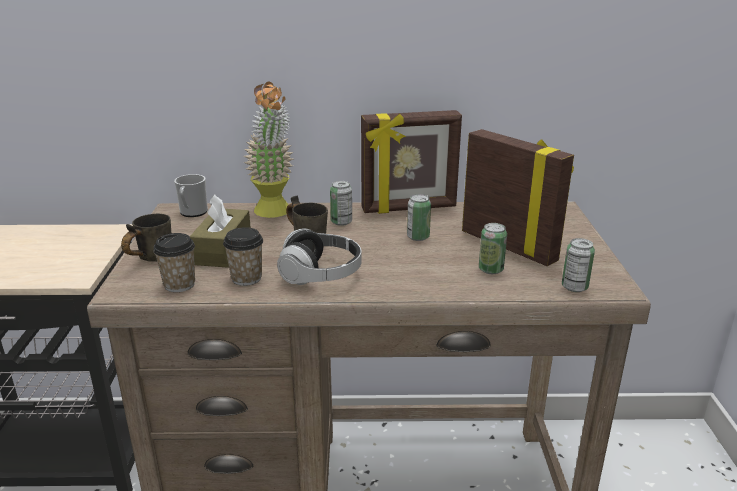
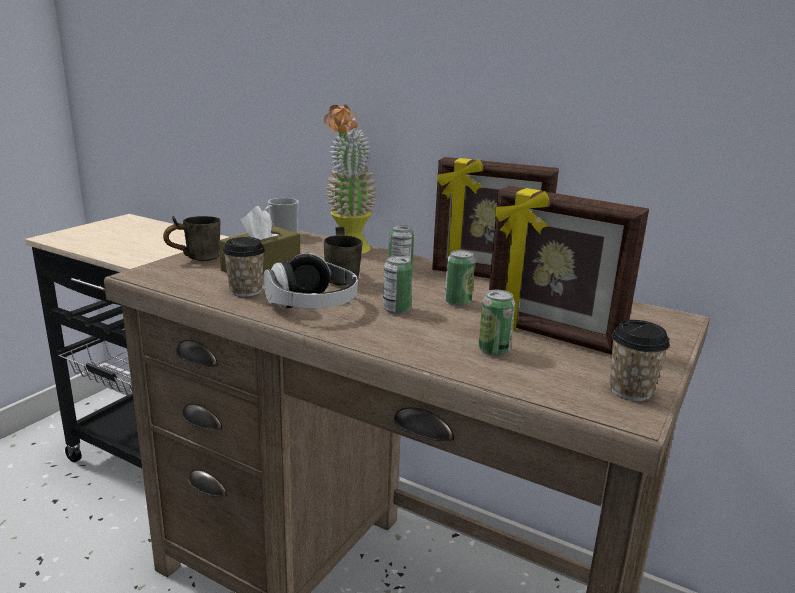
camera: 30 degrees right, 5 degrees down
(179, 285) = (188, 281): cup -> cup (630, 391)
(509, 246) = (551, 336): picture frame -> picture frame turned 135 degrees clockwise
(574, 287) = (573, 396): can -> can (396, 309)

